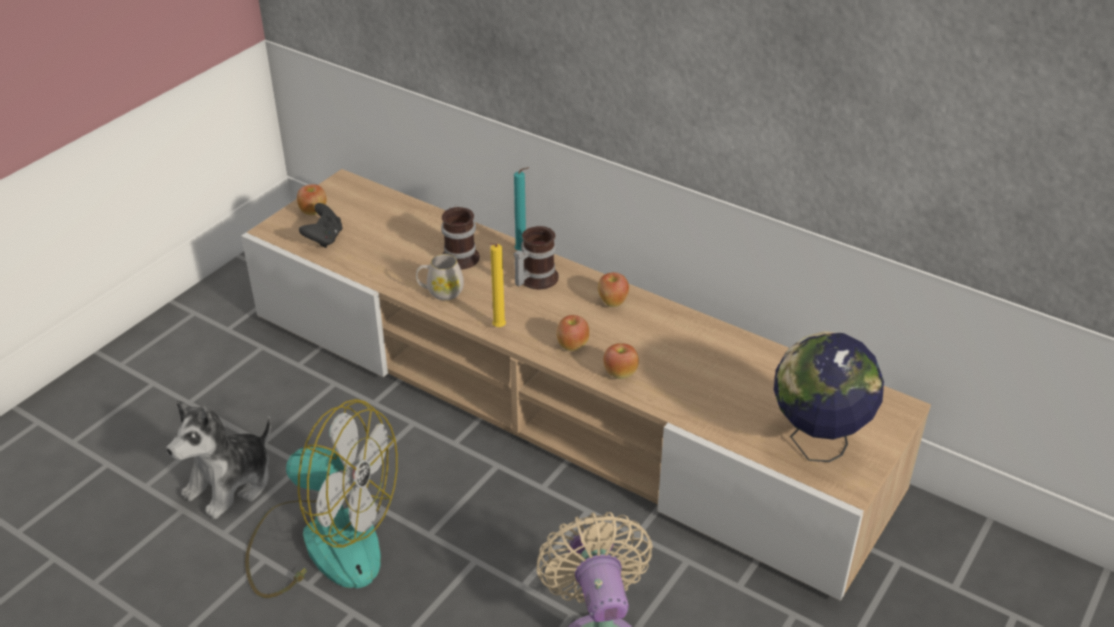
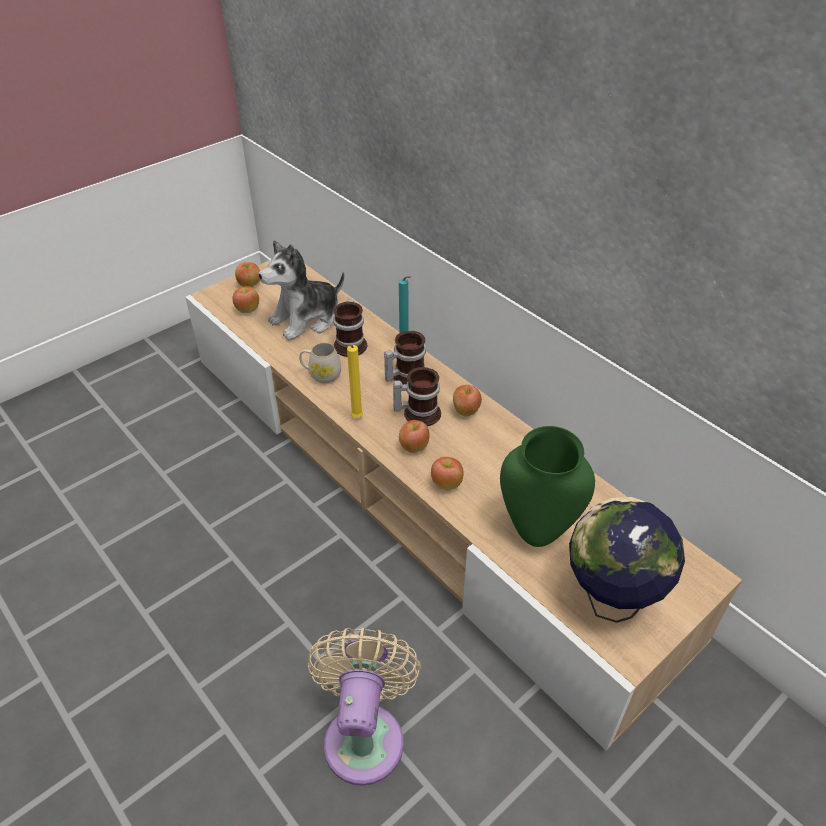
camera: 15 degrees right, 5 degrees up
(230, 484) = (123, 505): plush toy -> plush toy (306, 319)
(322, 541) = (172, 574): fan -> none
(324, 239) = (247, 310): black game controller -> apple
(563, 312) = (418, 412): none -> mug
(727, 402) = (536, 534): none -> green vase

